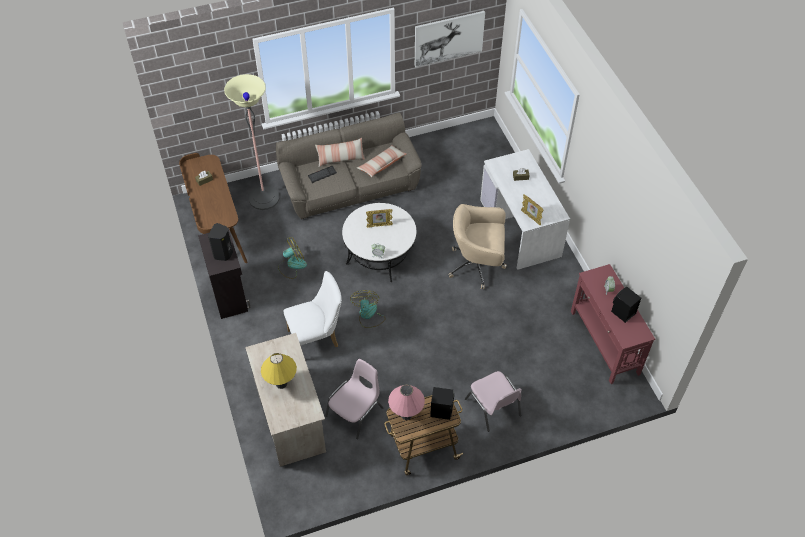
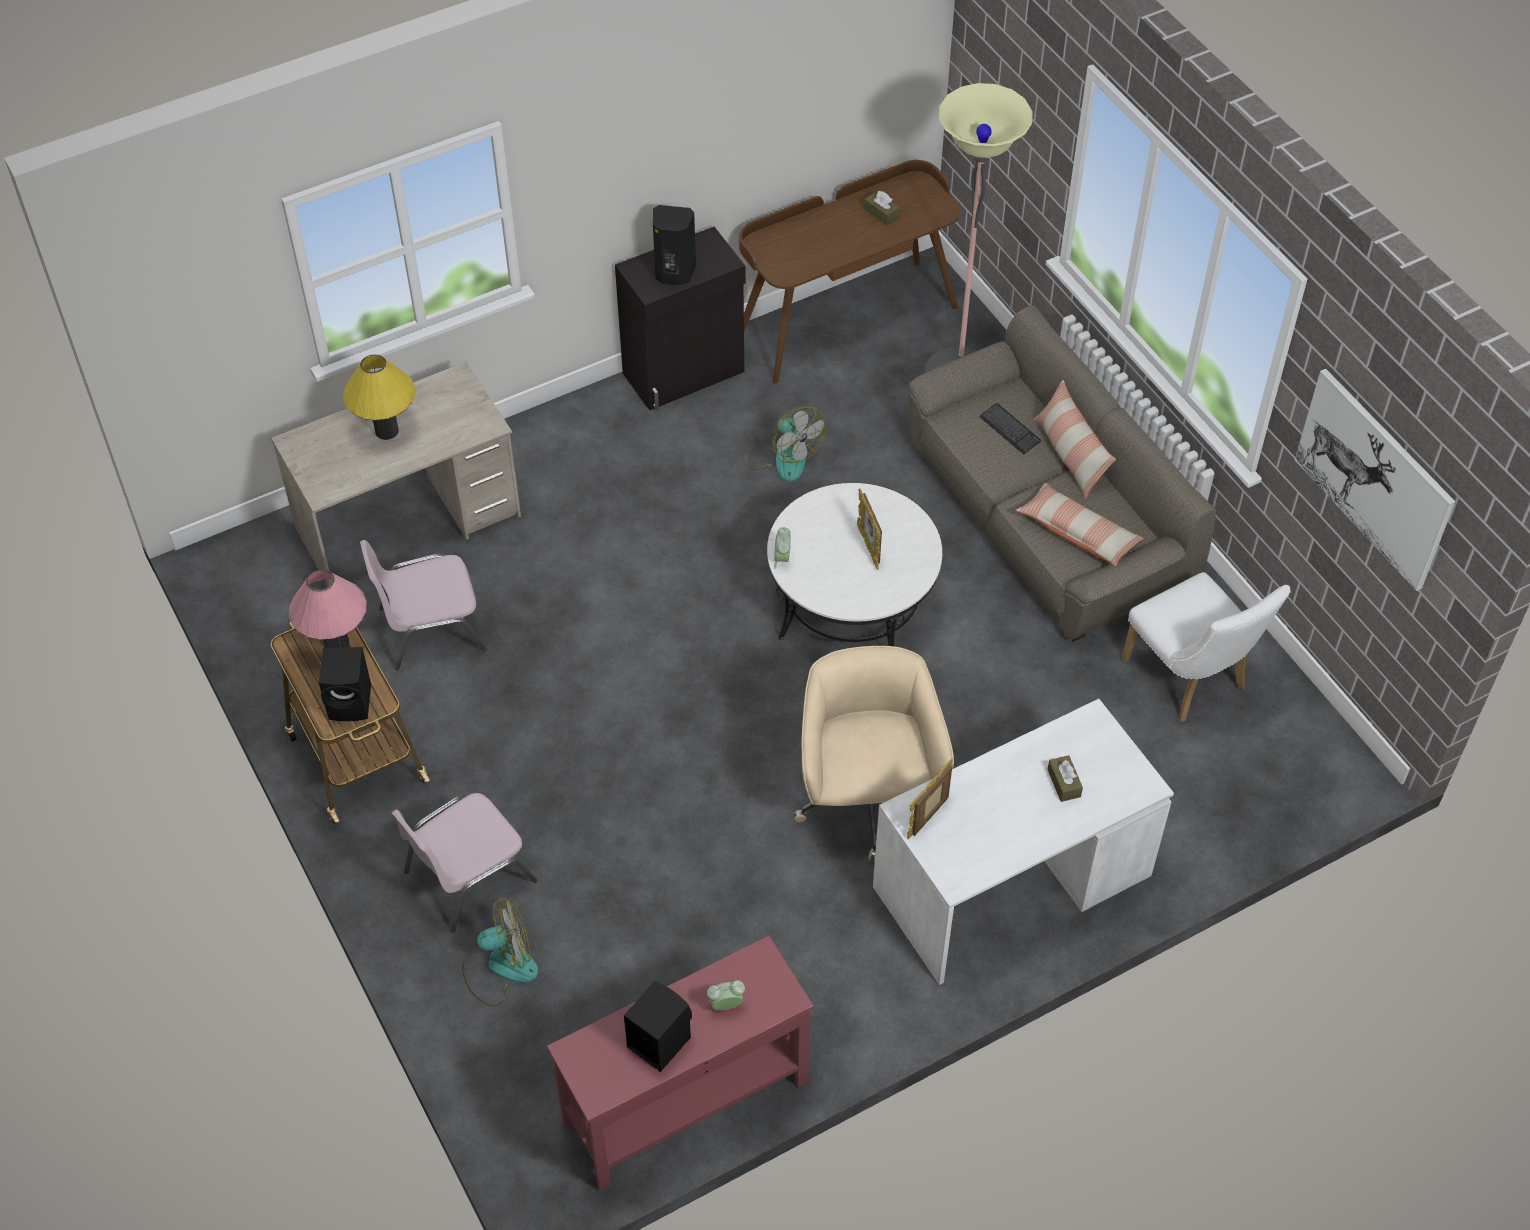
camera: 80 degrees right, 0 degrees up
(317, 338) = (601, 533): white chair -> white chair (1190, 680)
(355, 412) = (430, 628): pink chair -> pink chair turned 135 degrees clockwise
(368, 315) = (677, 611): fan -> fan (500, 967)

